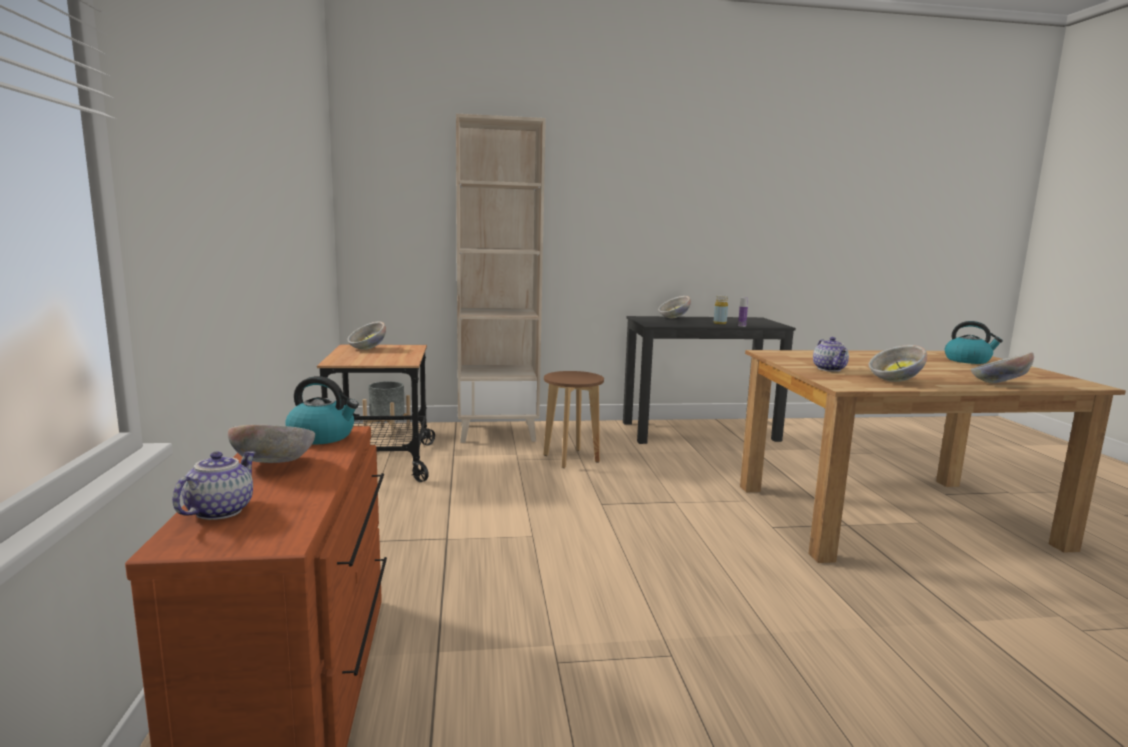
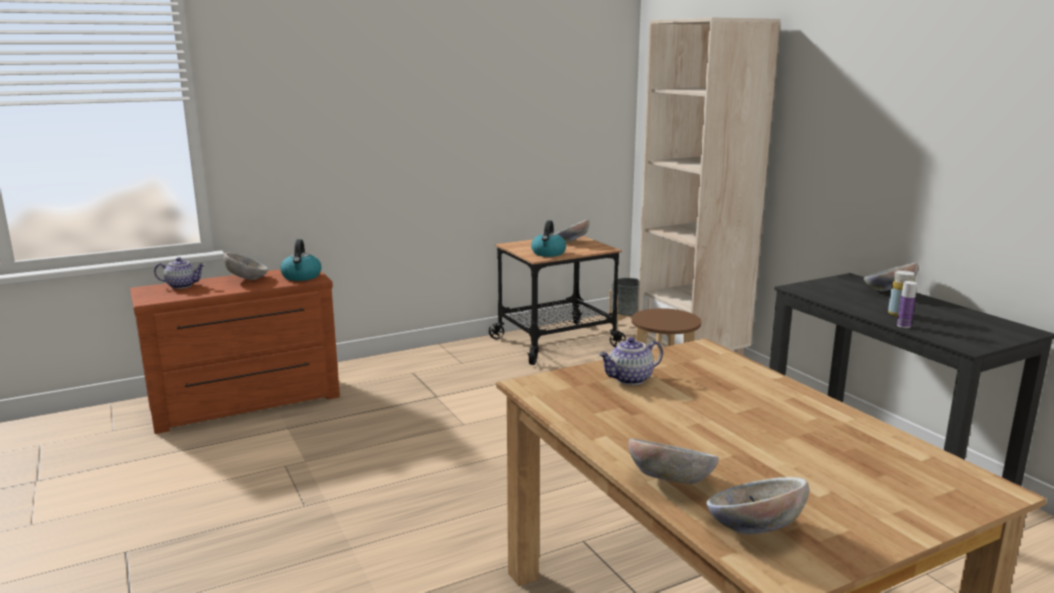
camera: 70 degrees right, 5 degrees up
(895, 380) = (599, 413): bowl -> bowl (752, 530)
(968, 360) = (883, 480): kettle -> kettle (548, 253)

